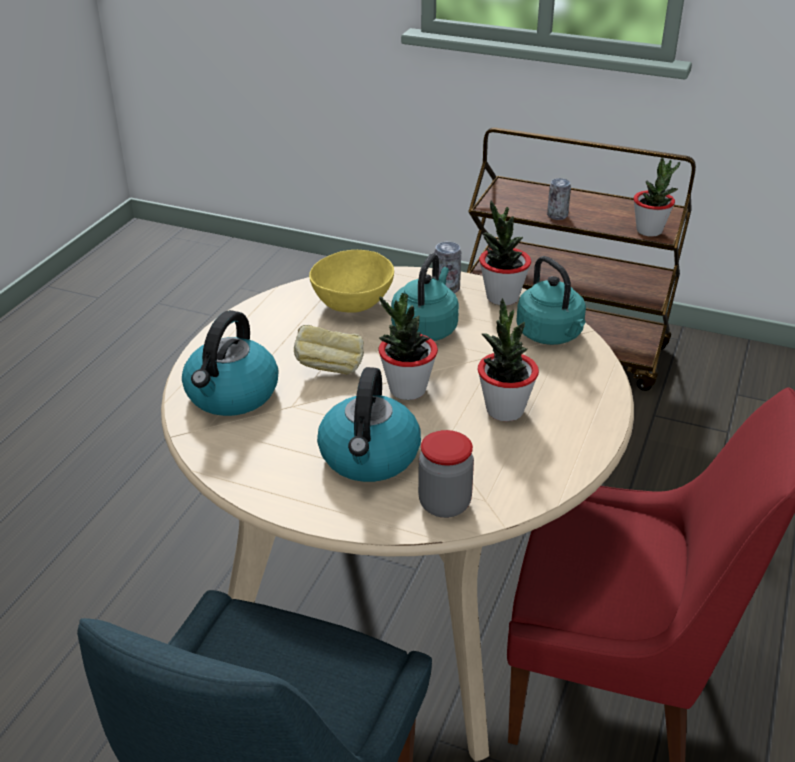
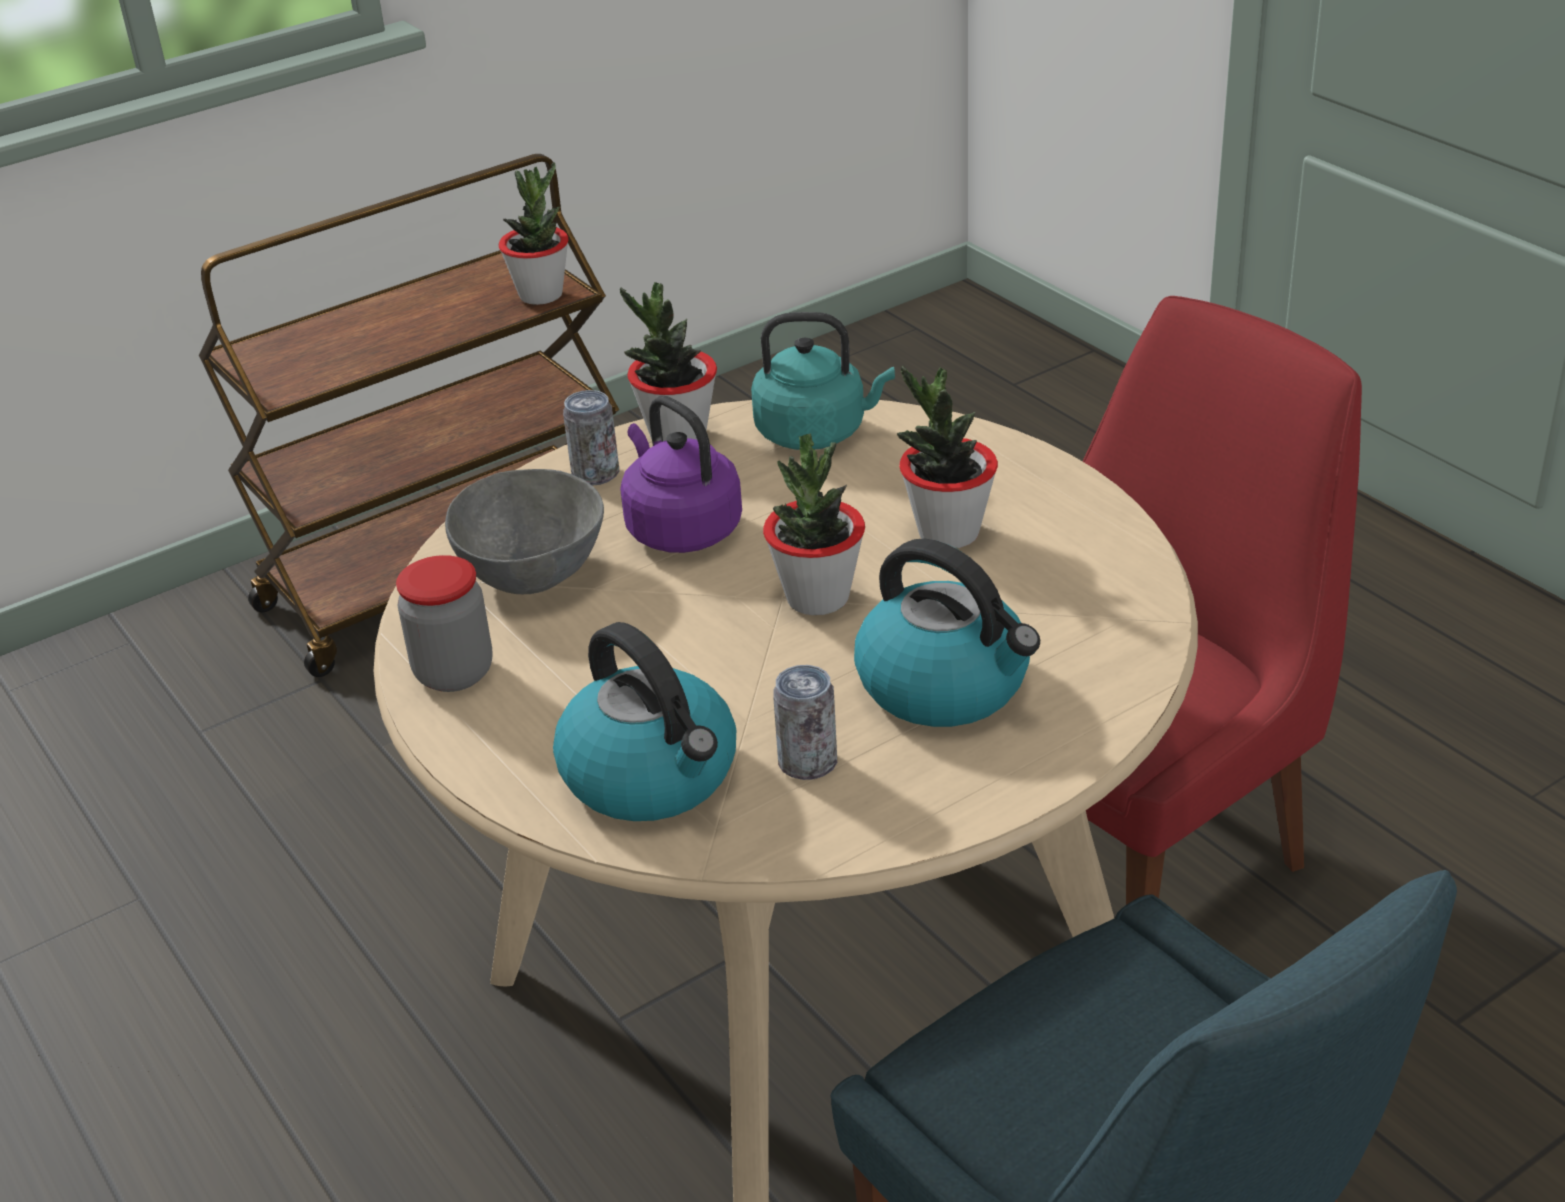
camera: 55 degrees left, 0 degrees up
(329, 368) = (686, 652): bread -> none
(354, 303) = (533, 571): yellow bowl -> grey bowl
(426, 328) = (680, 528): turquoise kettle -> purple kettle
(444, 504) = (1105, 654): jar -> jar (454, 673)
(557, 215) = (394, 348): can -> can (807, 763)

